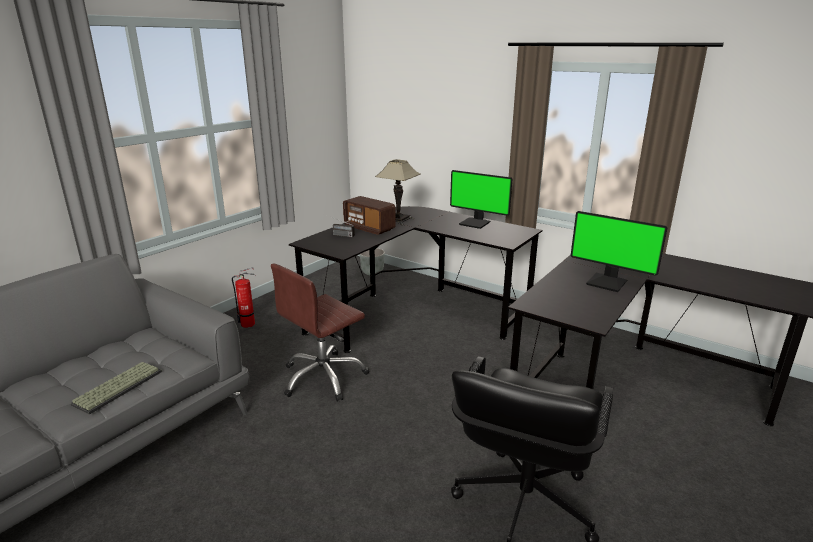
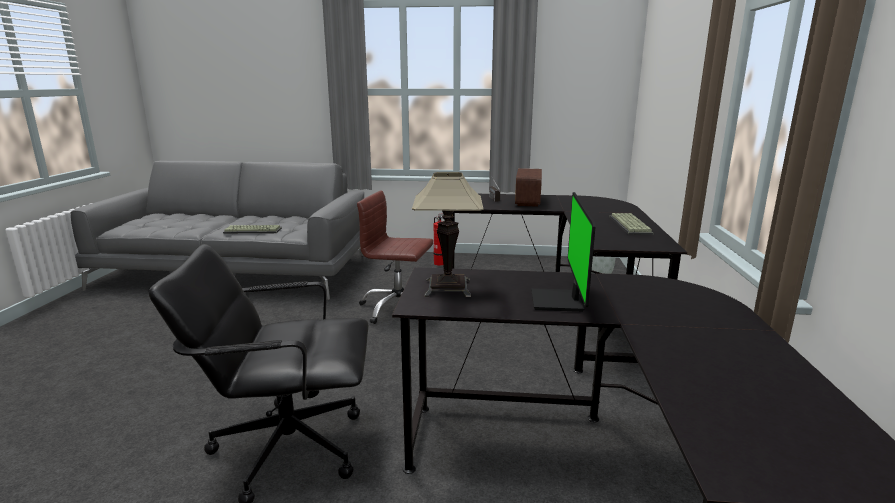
camera: 60 degrees right, 5 degrees down
(398, 220) = (570, 204): table lamp -> table lamp (447, 287)
(475, 223) = (631, 225): monitor -> keyboard

